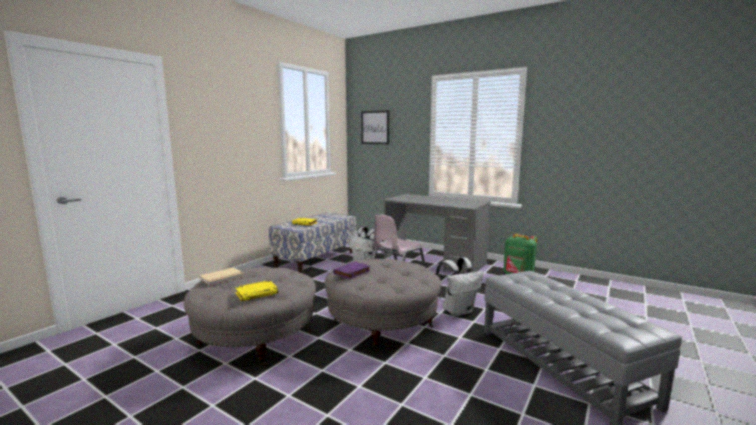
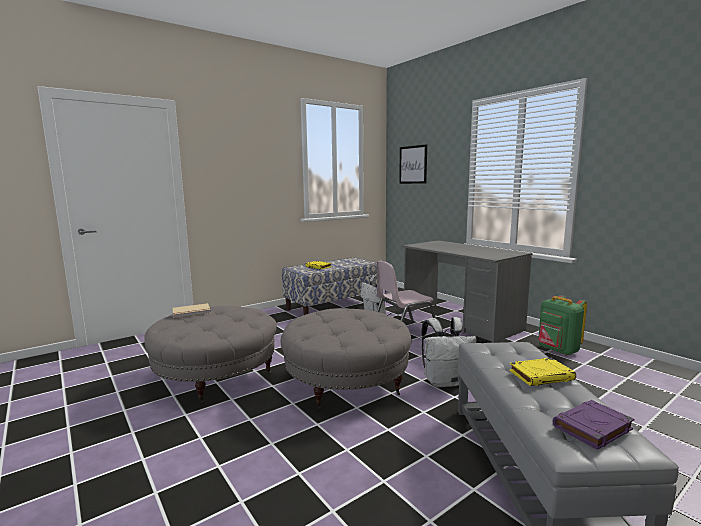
camera: 20 degrees right, 0 degrees up
(257, 293) = (203, 330): yellow book -> yellow book (541, 375)
(352, 272) = (313, 320): purple book -> purple book (592, 428)

